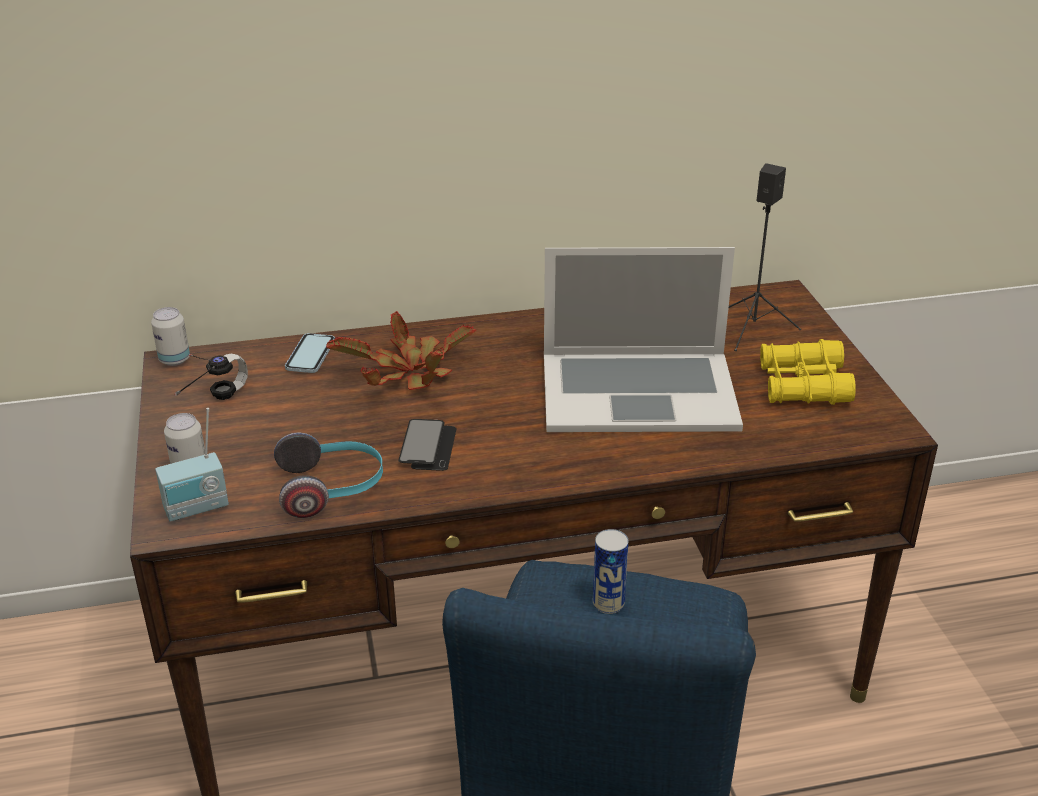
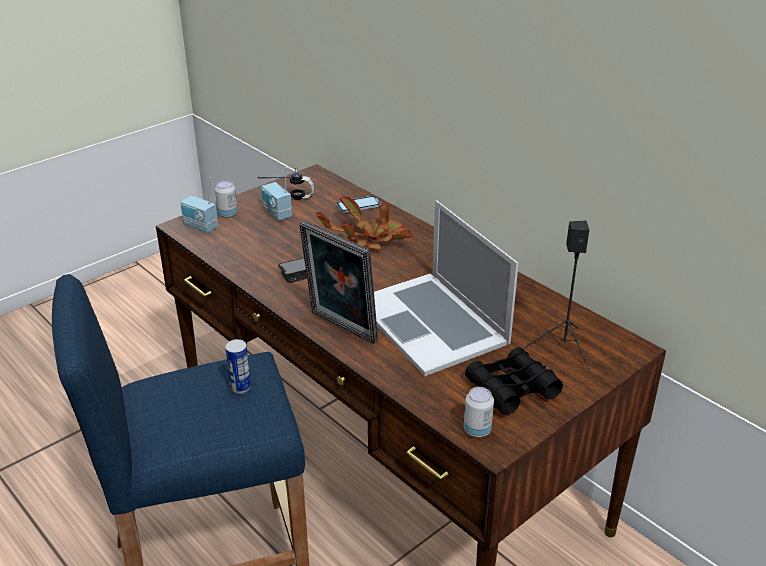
camera: 60 degrees right, 0 degrees up
(174, 360) = (316, 173): can -> can (477, 430)
(247, 427) = (276, 214): none -> radio
(332, 489) = (244, 256): headphones -> none
(595, 460) = (340, 328): none -> picture frame
(803, 385) = (511, 389): yellow binoculars -> black binoculars

